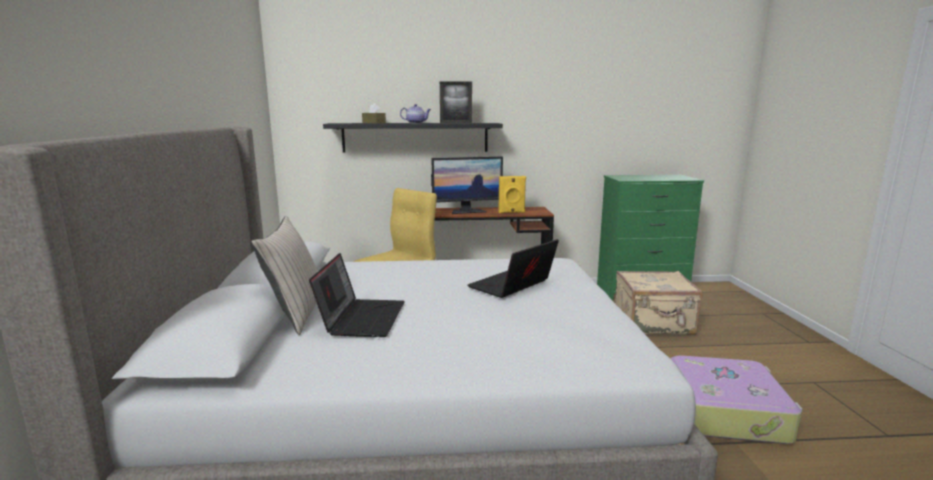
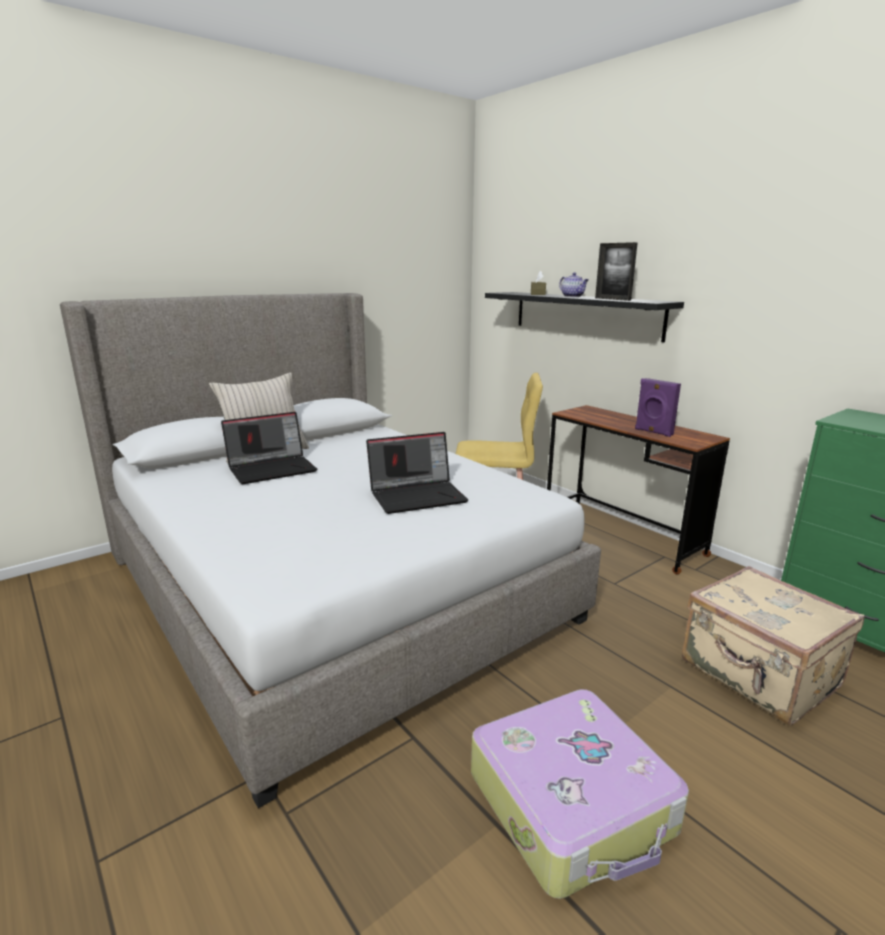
camera: 55 degrees right, 5 degrees up
(467, 211) = (608, 417): monitor -> none
(511, 212) = (653, 432): yellow speaker -> purple speaker
(512, 286) = (418, 496): laptop -> laptop turned 150 degrees clockwise

